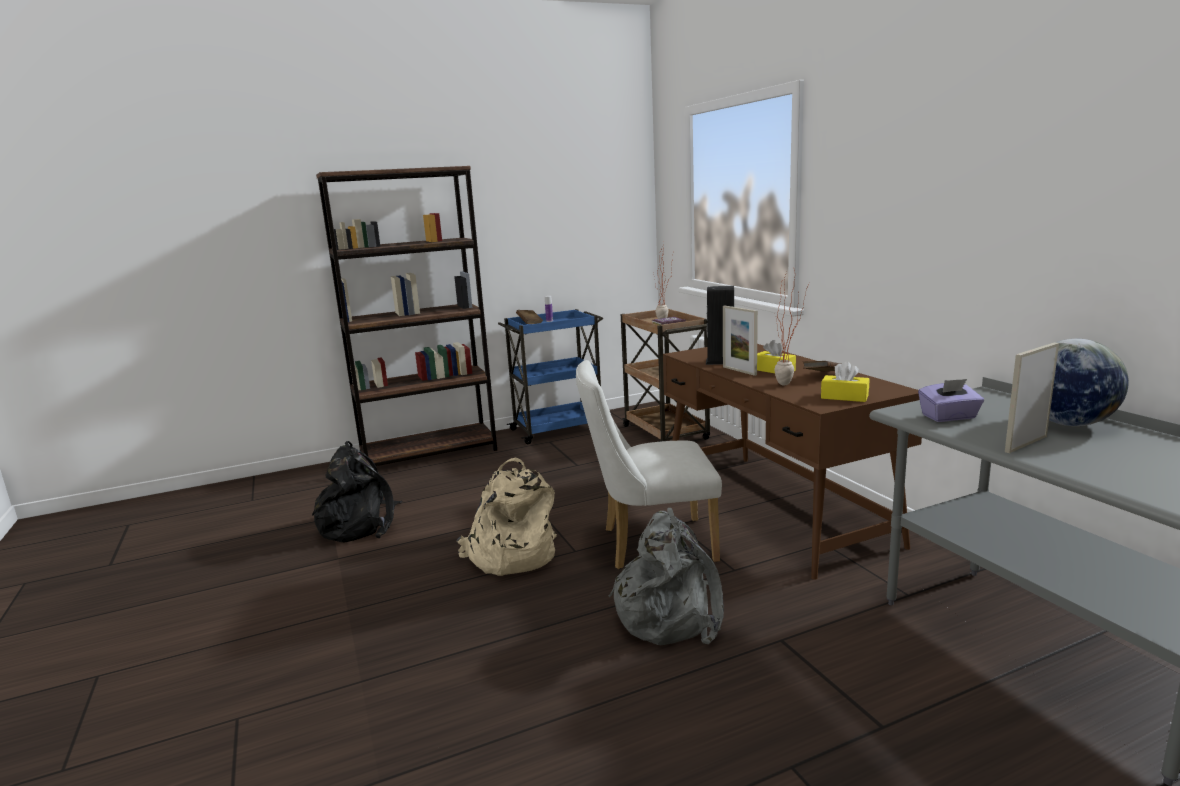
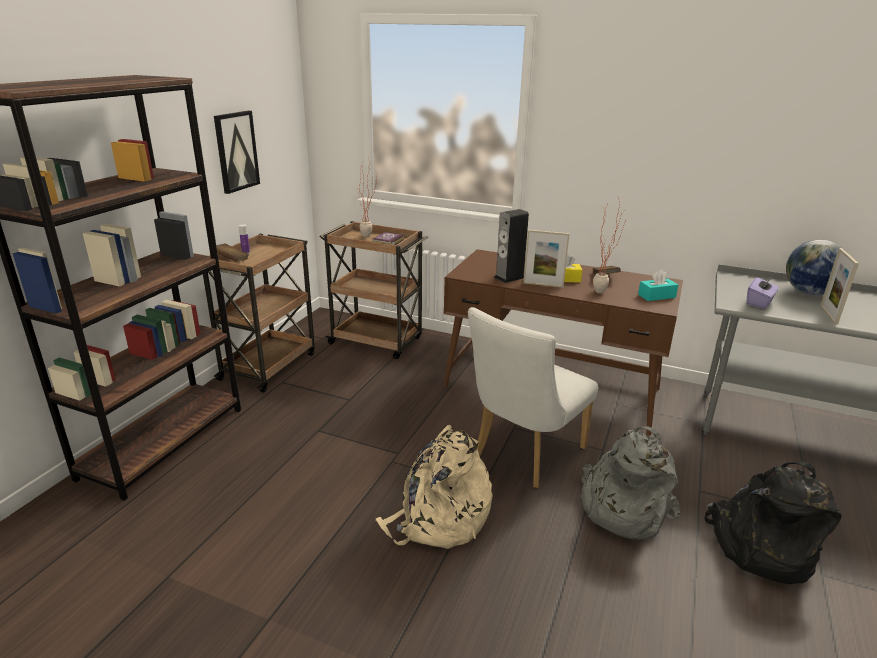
camera: 45 degrees left, 10 degrees up
(360, 524) = (223, 564): black backpack -> black backpack (759, 547)
(558, 429) = (269, 365): blue cart -> brown cart
(560, 234) = (236, 151): none -> picture
(844, 397) = (656, 296): yellow tissue box -> turquoise tissue box

